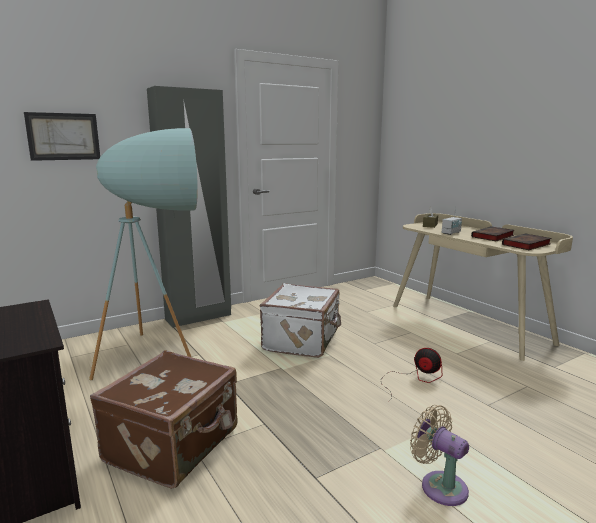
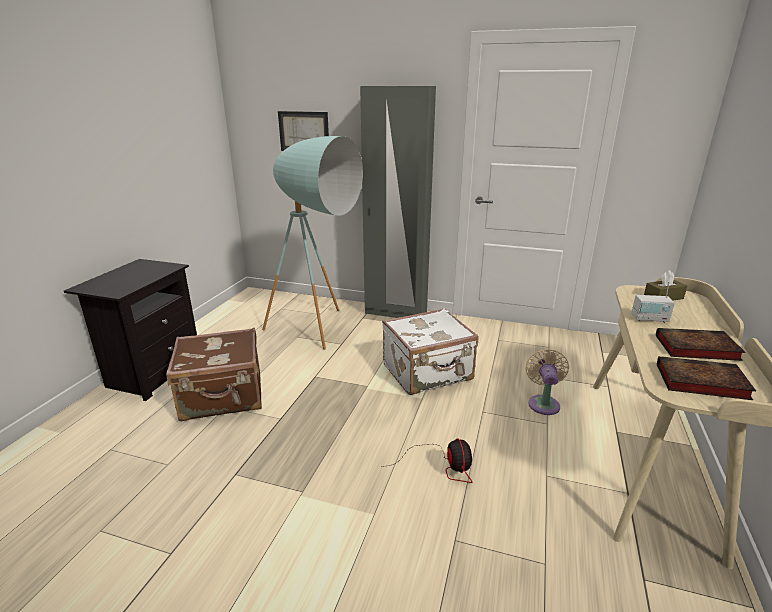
camera: 50 degrees right, 10 degrees up
(439, 485) = (277, 549): beige fan -> beige fan (543, 403)

